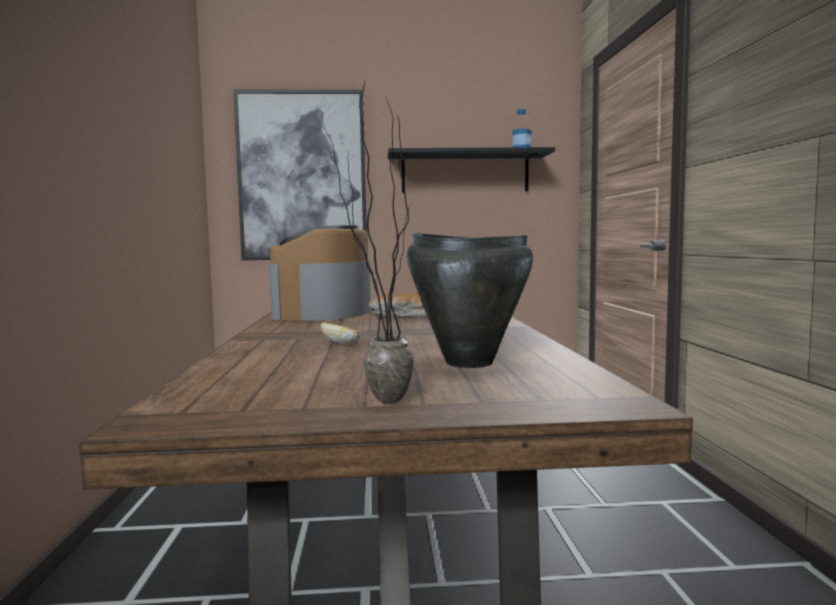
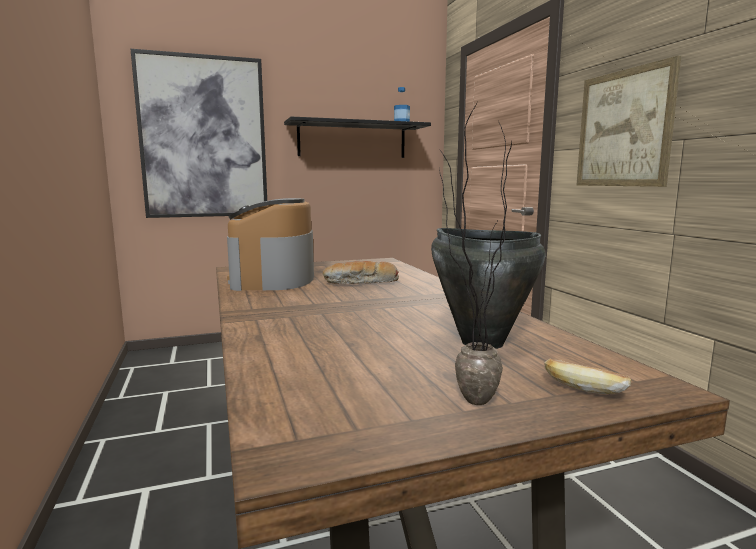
camera: 15 degrees left, 5 degrees up
(340, 343) = (337, 321): bread -> bread (584, 389)
(753, 131) = (623, 129): none -> picture

